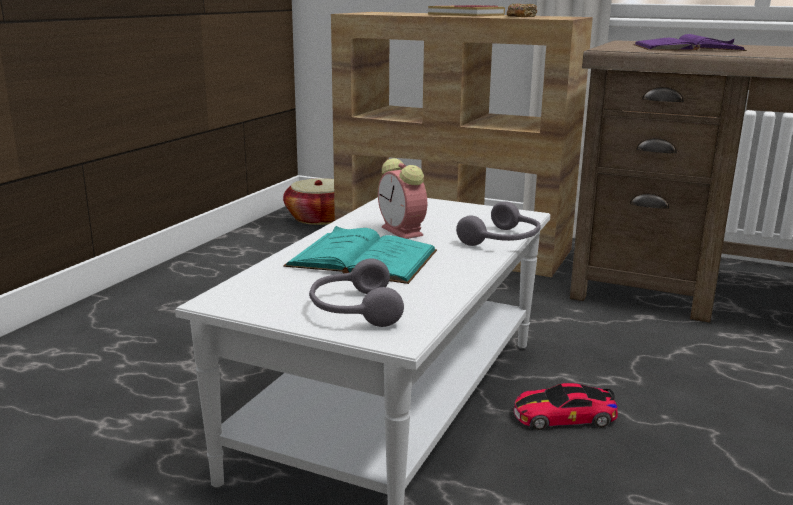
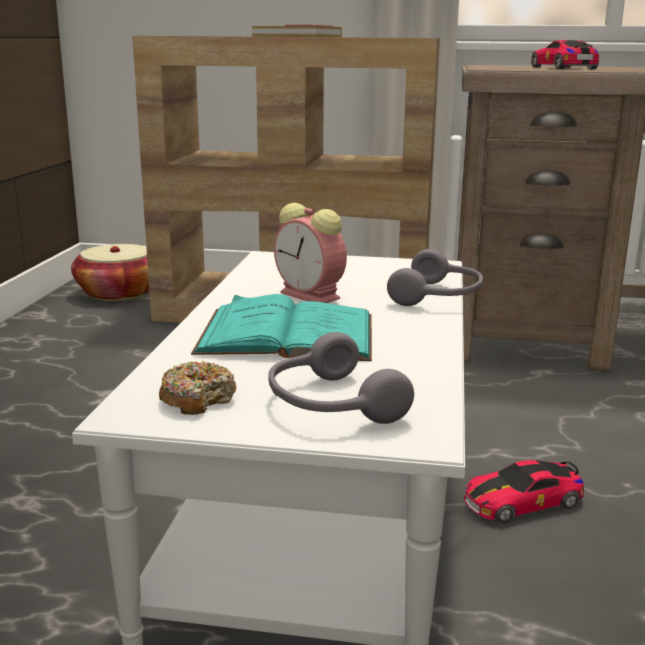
camera: 15 degrees left, 0 degrees up
(521, 16) = (367, 37): donut -> donut (197, 399)
(687, 48) = (563, 68): purple book -> toy car

